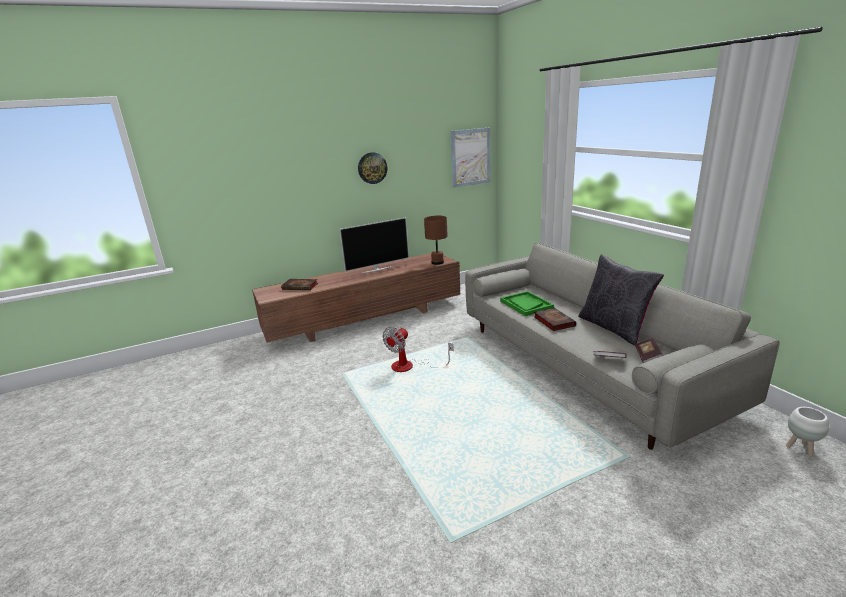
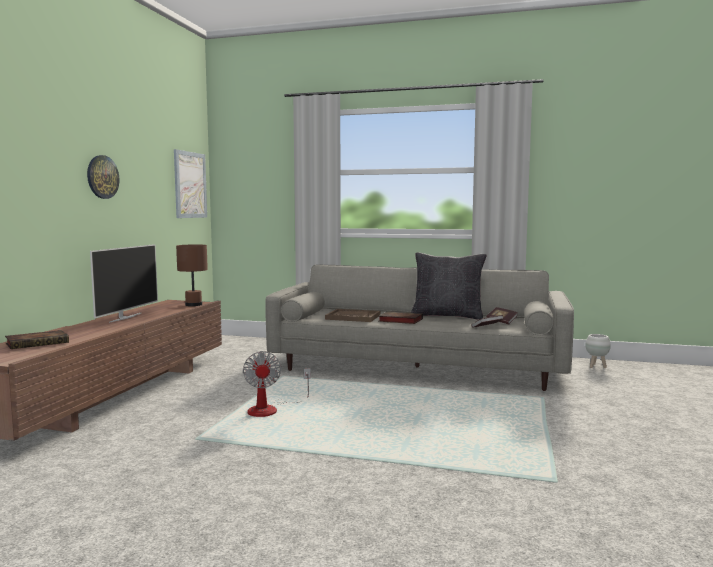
camera: 50 degrees left, 15 degrees down
(526, 305) = (353, 317): green tray -> brown tray

